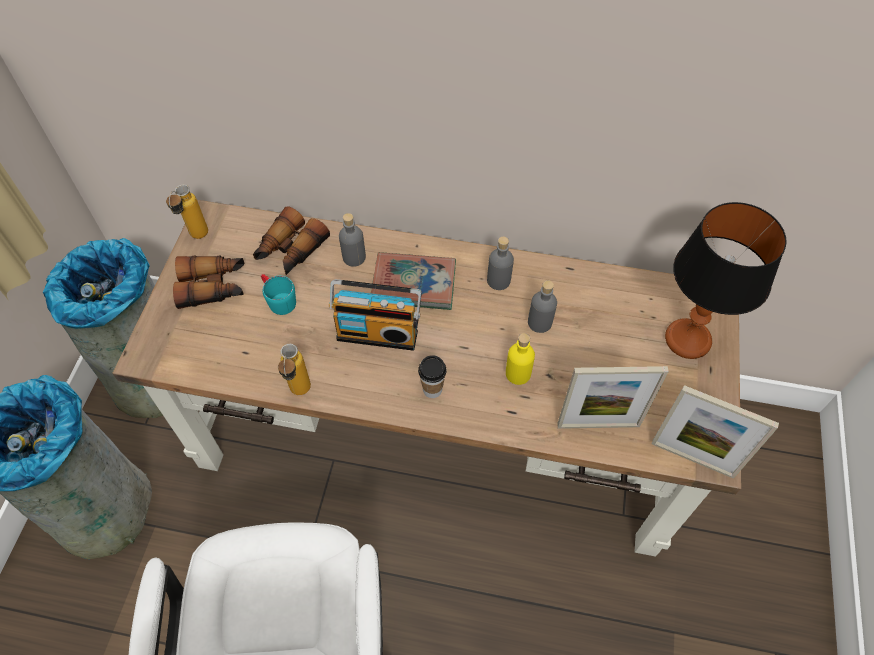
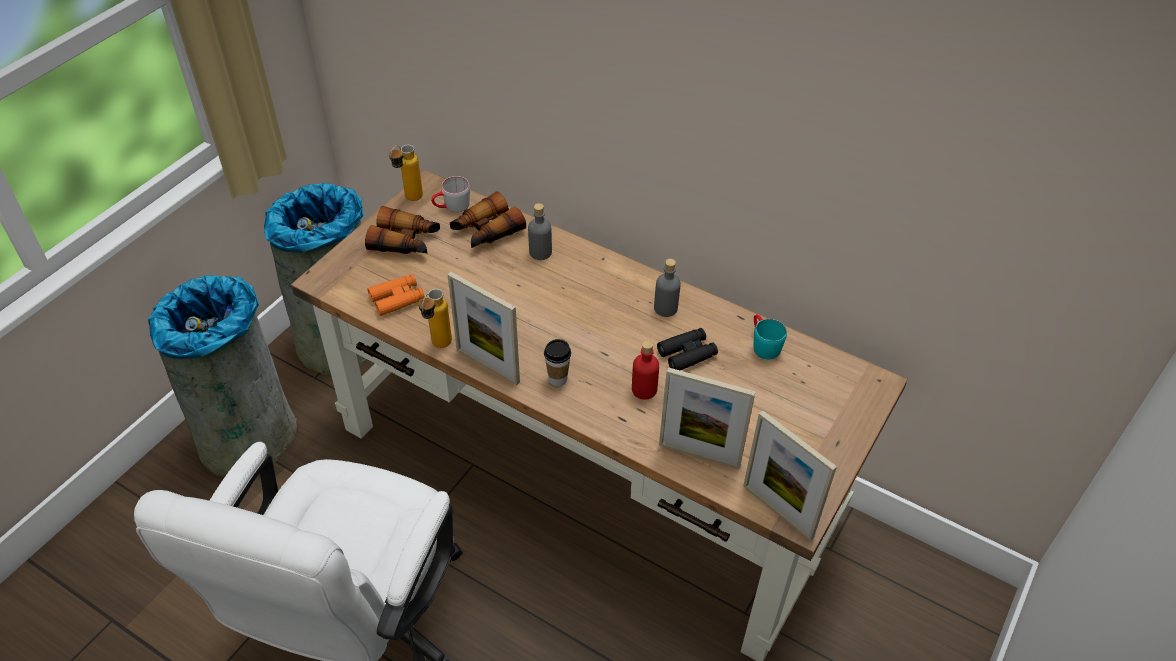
camera: 20 degrees right, 10 degrees down
(233, 354) = (397, 299): none -> orange binoculars
(243, 233) = (451, 206): none -> grey mug
(278, 300) = (456, 268): turquoise mug -> turquoise mug (763, 344)
(358, 399) = (487, 366): none -> picture frame
(378, 332) = (531, 319): radio -> none
(414, 284) = (584, 289): book -> none
(518, 373) = (644, 389): yellow bottle -> red bottle
(539, 322) = (687, 354): grey bottle -> black binoculars
(688, 340) = (828, 411): table lamp -> none

